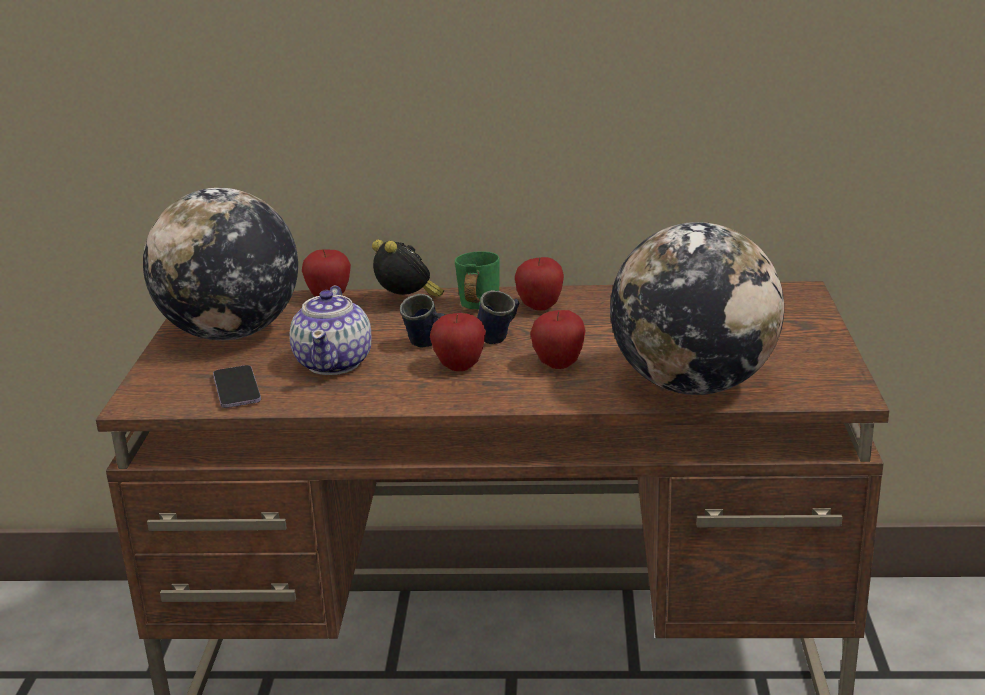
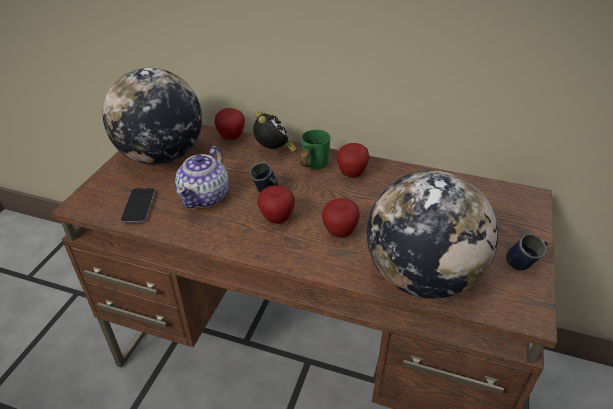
camera: 15 degrees right, 15 degrees up
(499, 339) = (313, 198): blue mug -> blue mug (524, 264)

